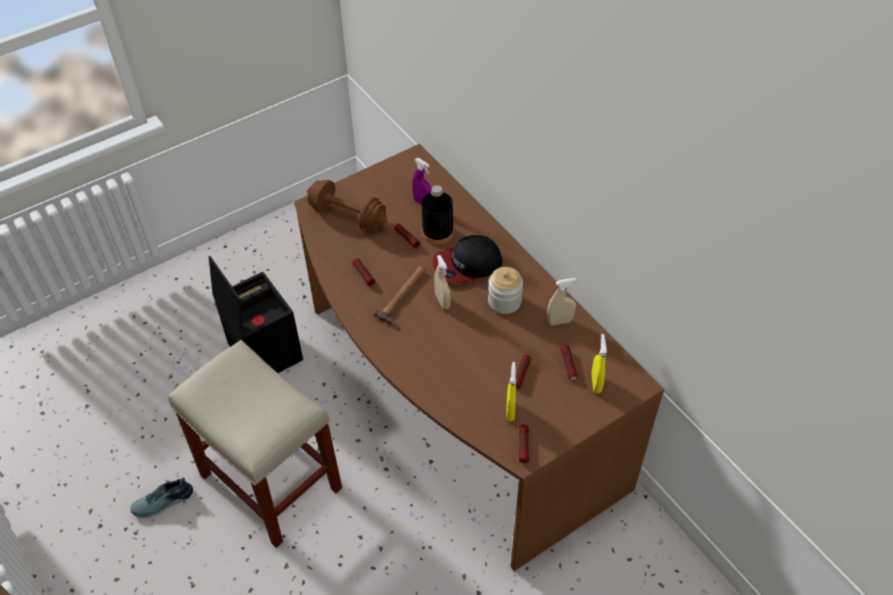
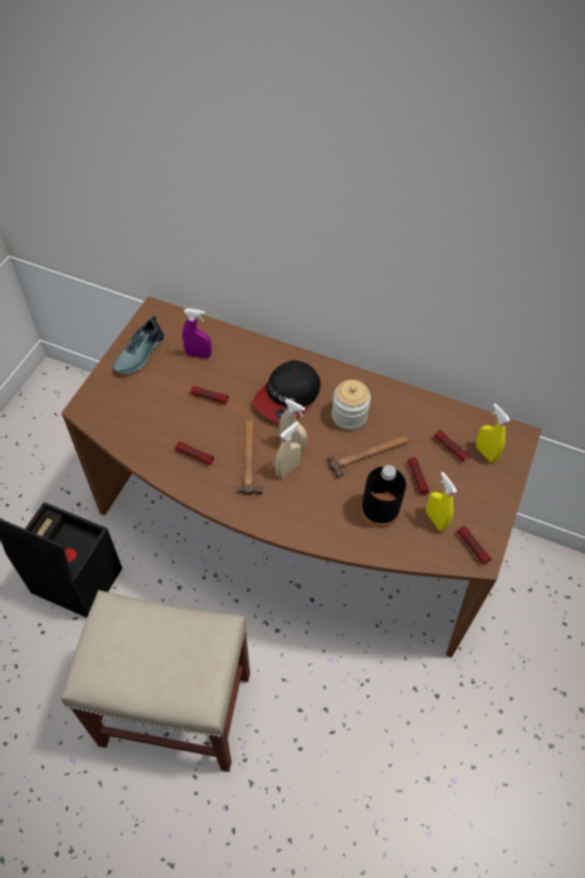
camera: 35 degrees left, 5 degrees up
(163, 503) = (79, 799): shoe -> shoe (141, 354)
(348, 216) = (132, 403): brown dumbbell -> none
(437, 232) = (235, 378): black bottle -> black bottle (379, 510)
(497, 338) = (369, 455): none -> hammer
(559, 321) = (411, 411): beige spray bottle -> beige spray bottle (287, 469)

